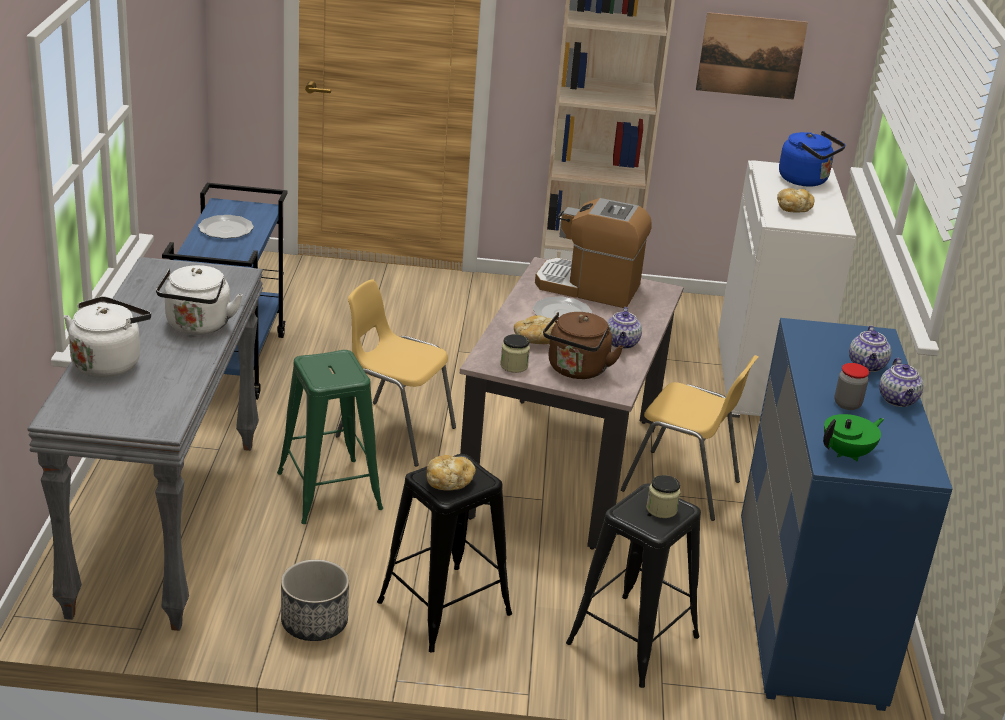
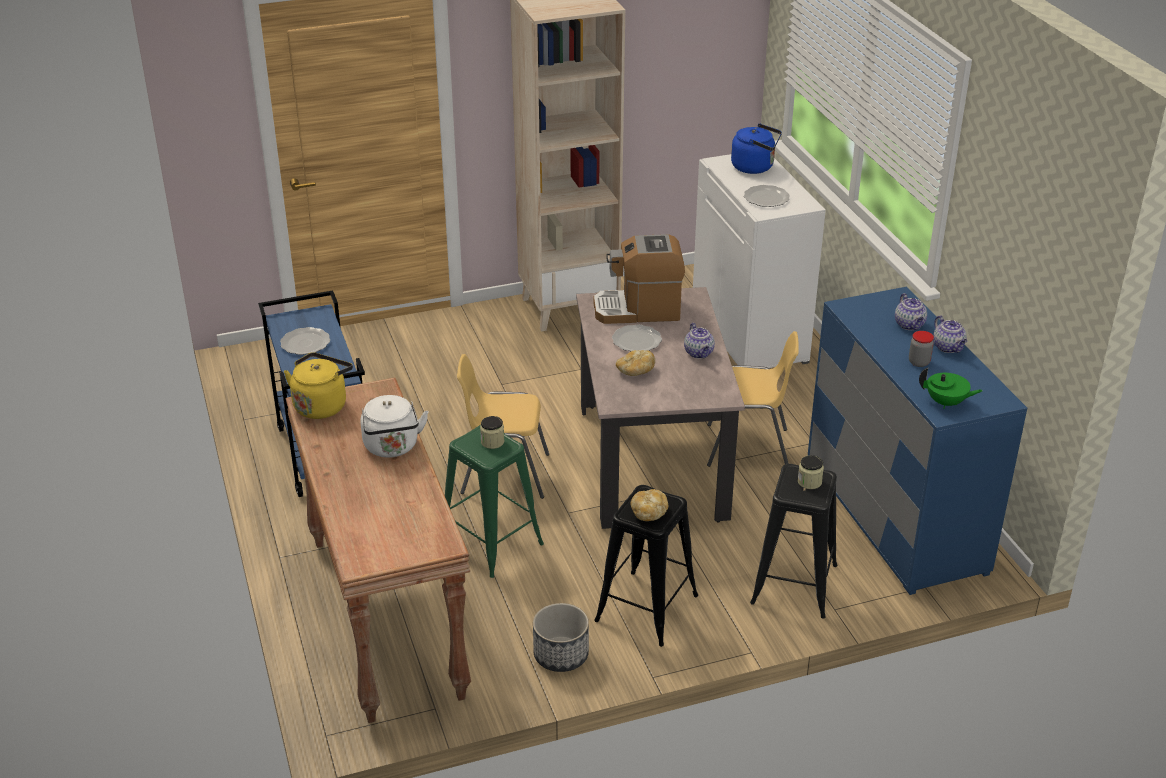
camera: 20 degrees left, 5 degrees up
(108, 363) = (352, 504): white kettle -> none
(164, 524) = (384, 616): grey console table -> brown console table
(166, 272) = (321, 405): none -> yellow kettle
(514, 366) = (636, 399): jar -> jar (492, 442)
(576, 370) = (684, 388): brown kettle -> none
(750, 56) = (669, 67): picture -> none
(794, 209) = (765, 198): bread -> plate
(847, 453) = (946, 403): green teapot -> green teapot turned 75 degrees clockwise

